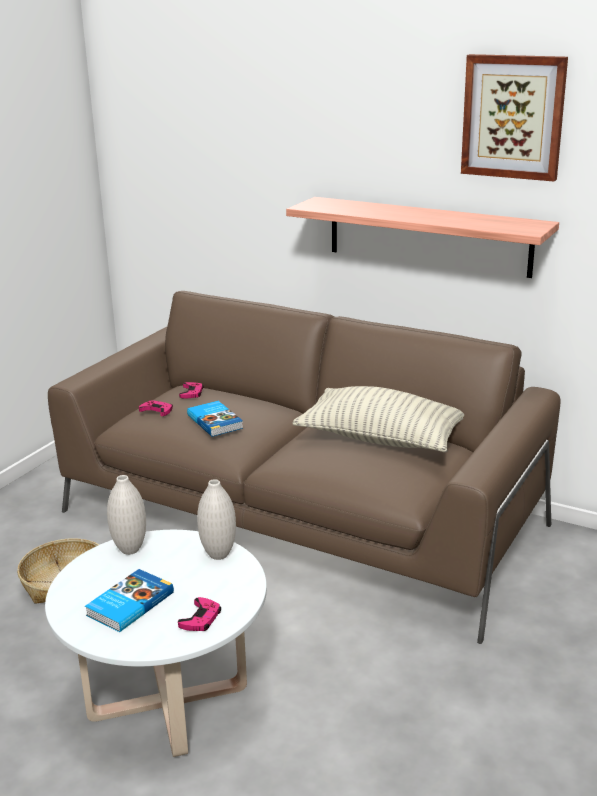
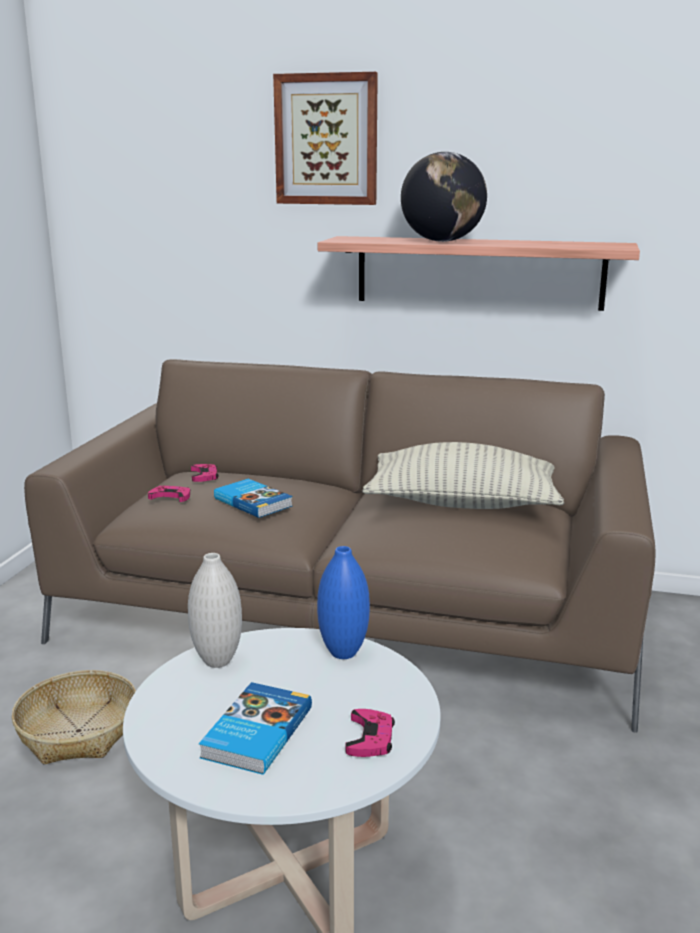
camera: 15 degrees left, 5 degrees down
(218, 555) = (343, 653): white vase -> blue vase
(390, 212) = (442, 241): none -> globe
(513, 117) = (583, 125): picture -> picture (326, 140)

